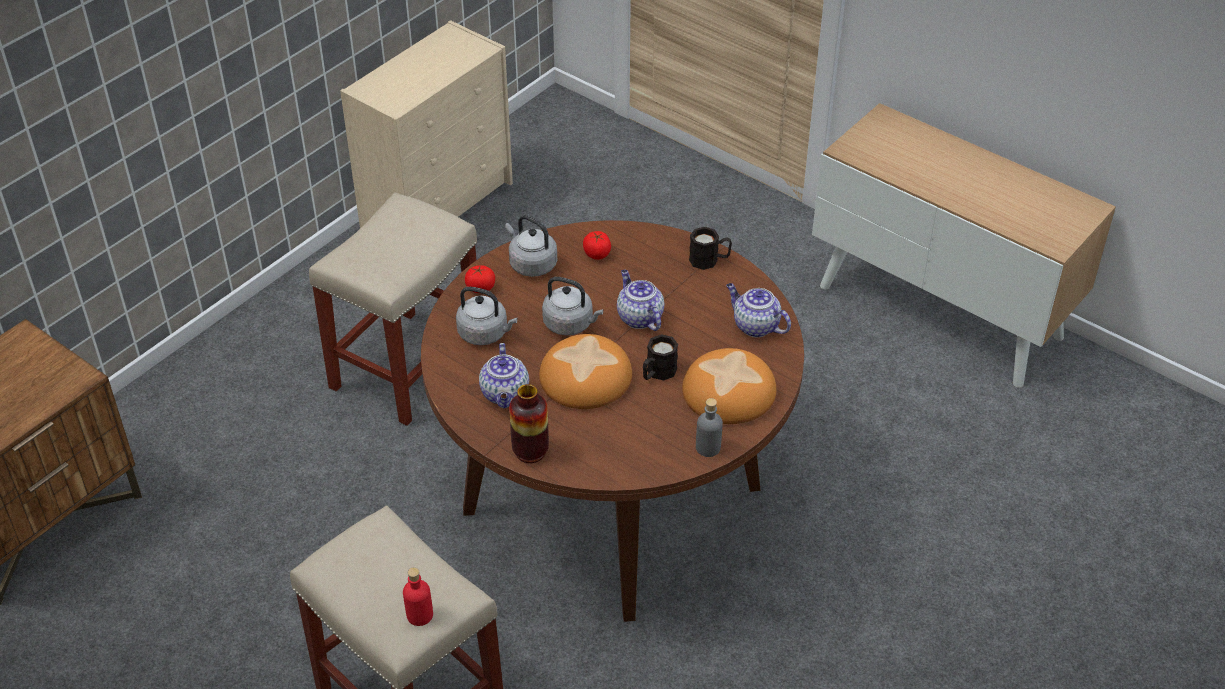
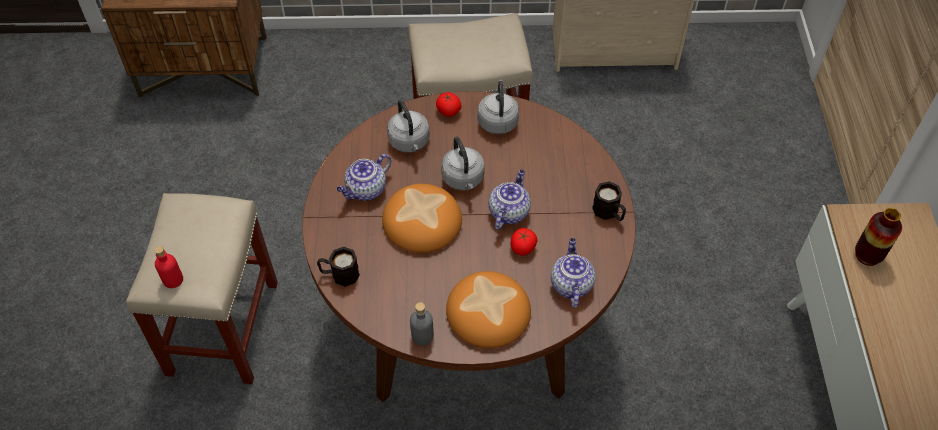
camera: 50 degrees right, 10 degrees up
(530, 452) = (327, 239): vase -> vase (867, 255)
(597, 254) = (545, 147): tomato -> tomato (523, 248)
(657, 373) = (465, 258): black mug -> black mug (339, 274)

